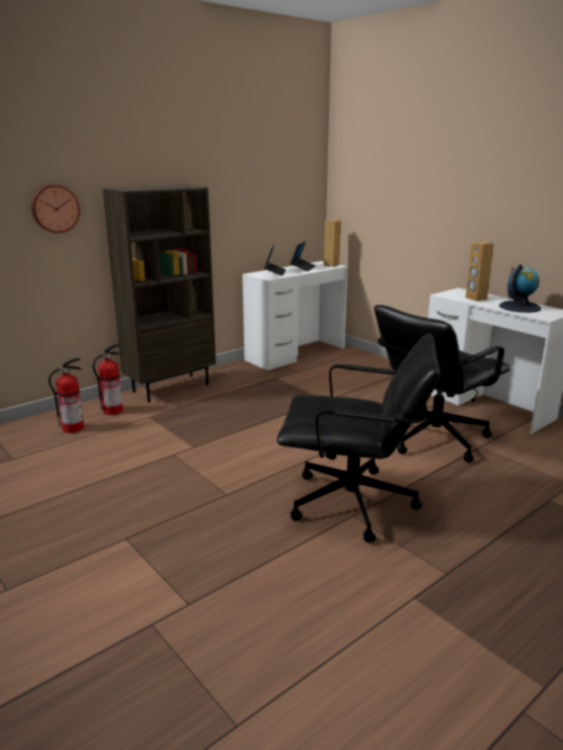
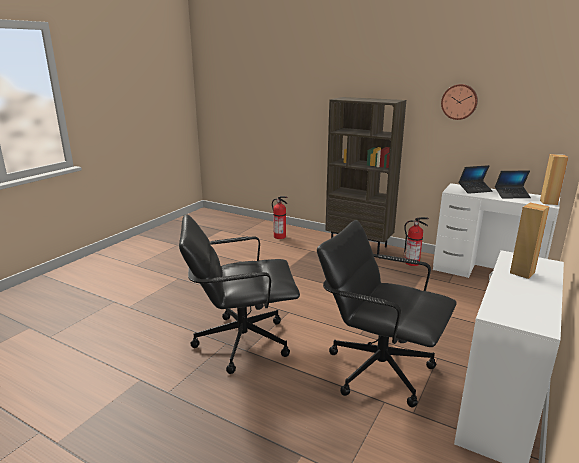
camera: 70 degrees right, 0 degrees up
(55, 208) = (314, 106): wall clock -> wall clock (459, 101)
(113, 410) = (310, 239): fire extinguisher -> fire extinguisher (412, 263)
(353, 504) = (241, 341): black office chair -> black office chair turned 90 degrees clockwise
(519, 307) = (521, 298): globe -> none

